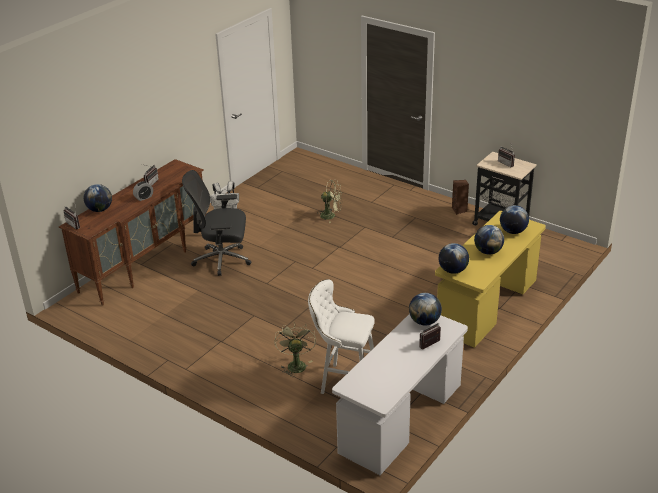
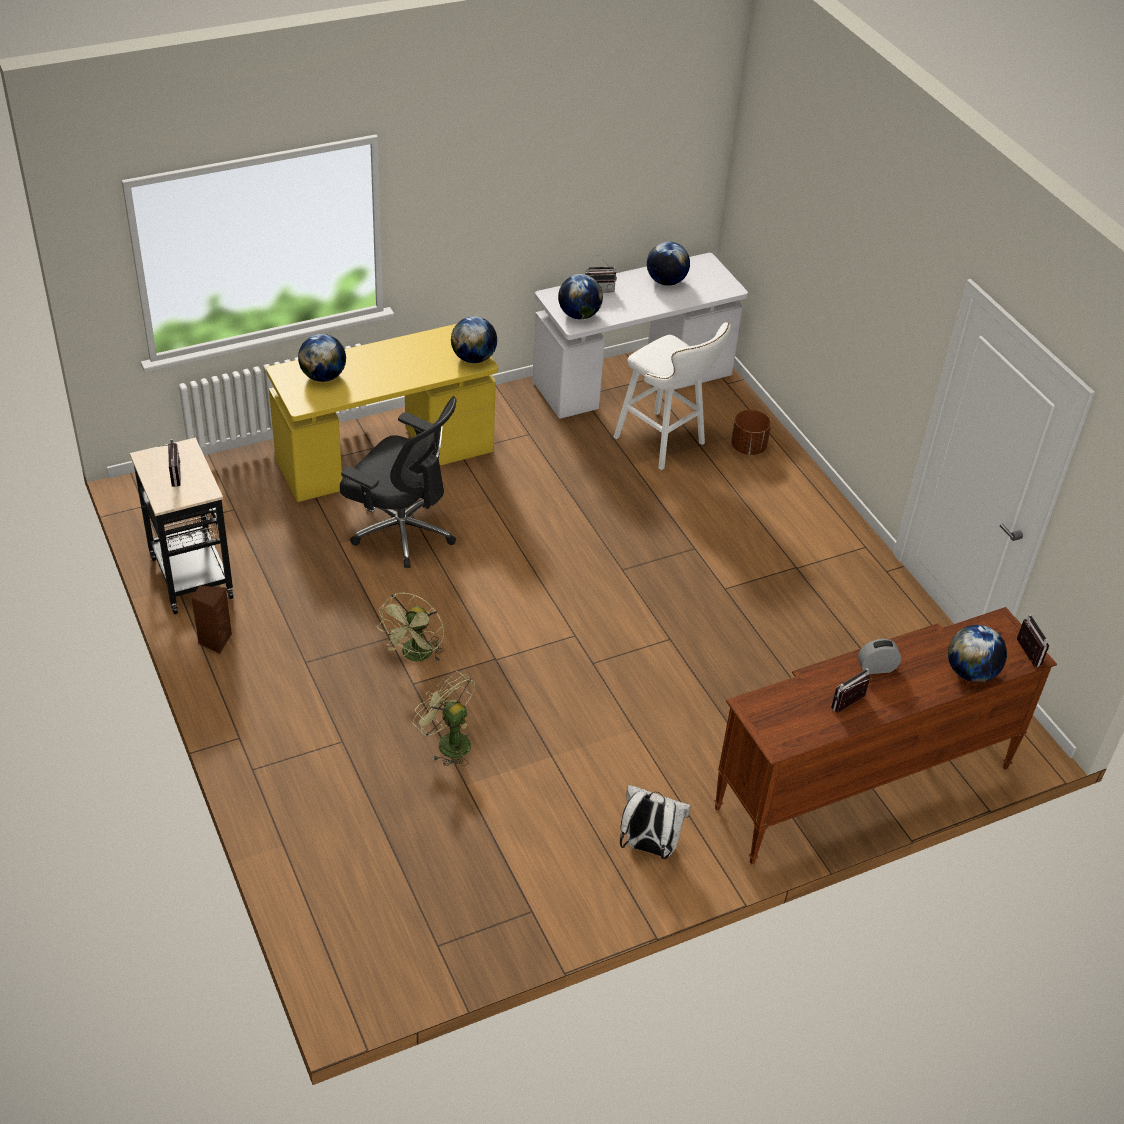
camera: 155 degrees left, 10 degrees up
(222, 260) = (716, 725): office chair -> office chair (400, 533)
(291, 403) = (748, 447): none -> brown planter
(295, 364) = (711, 491): green fan -> green fan (415, 656)
(488, 251) = (396, 363): globe -> globe (666, 281)

